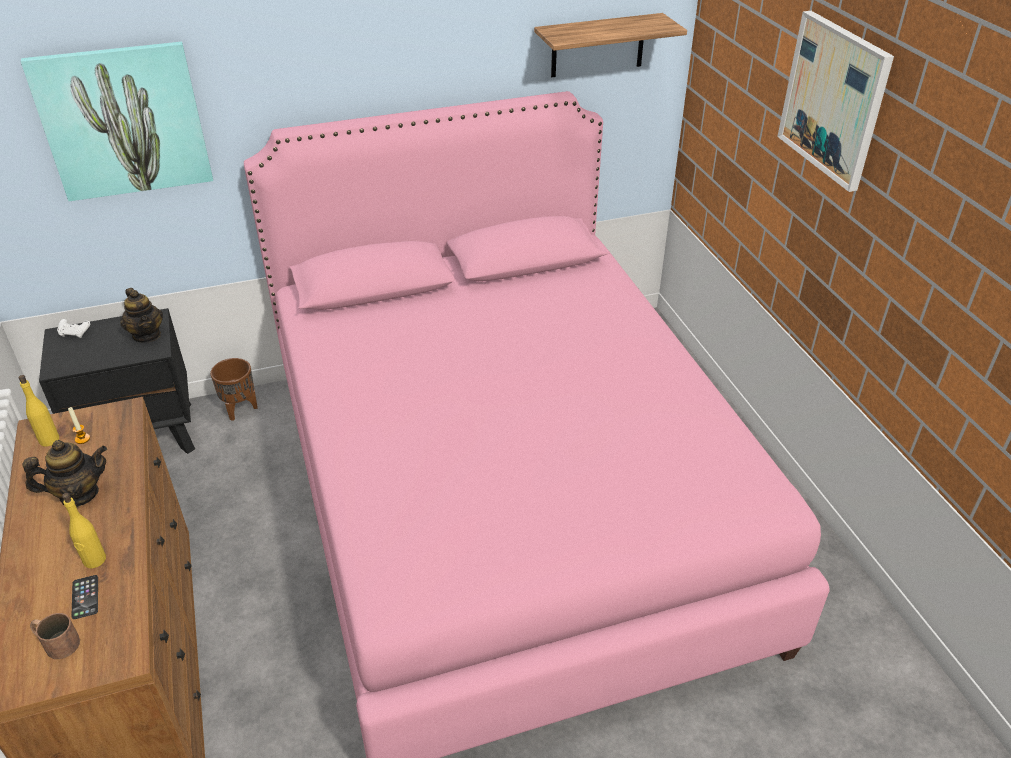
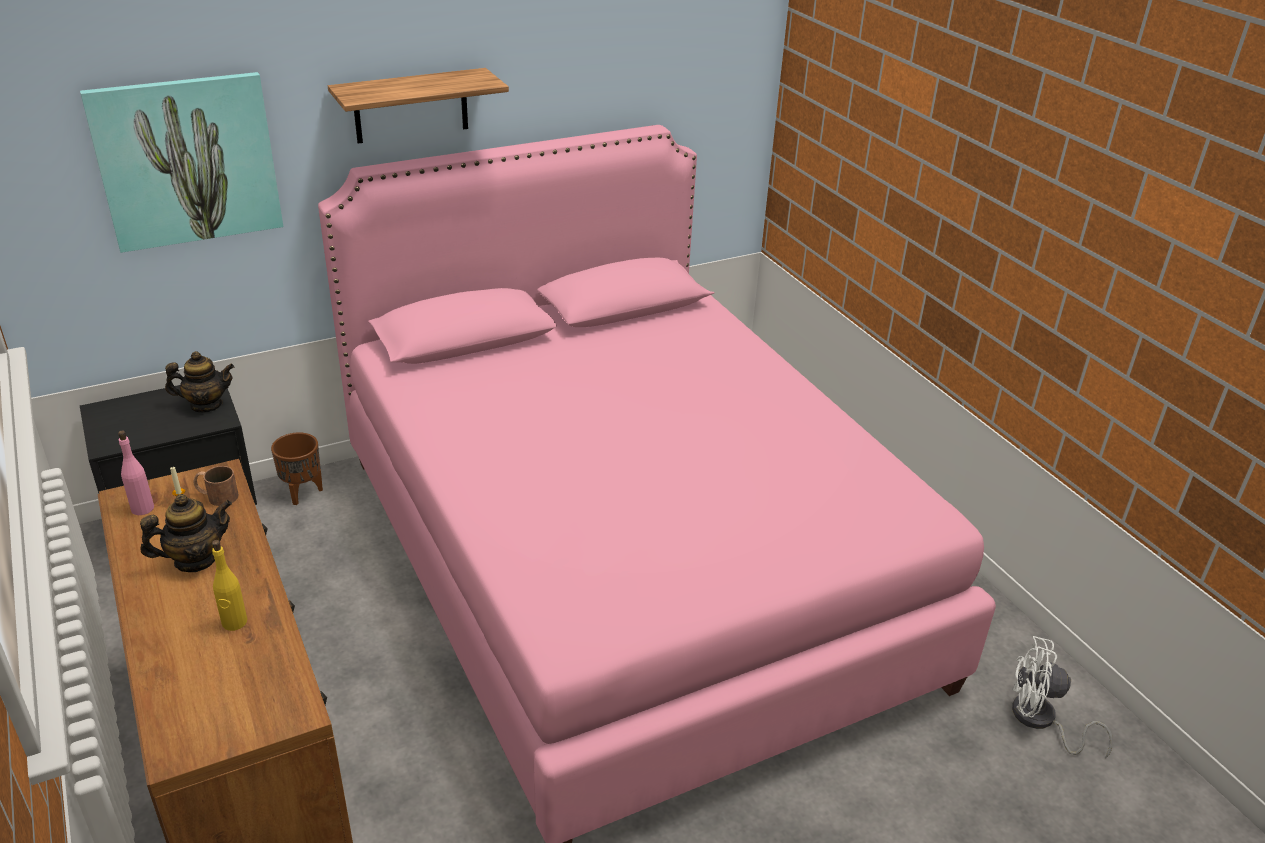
camera: 10 degrees left, 5 degrees down
(49, 440) = (142, 508): yellow bottle -> pink bottle
(56, 643) = (216, 705): brown mug -> brown mug (216, 496)
(75, 333) = (118, 408): white game controller -> none
(85, 597) = (235, 659): phone -> none
(147, 335) = (206, 405): teapot -> teapot turned 60 degrees counterclockwise
(597, 45) = (688, 76): shelf -> shelf (411, 106)
(834, 99) = (948, 118): picture -> none
(869, 696) = (1040, 721): none -> white fan

